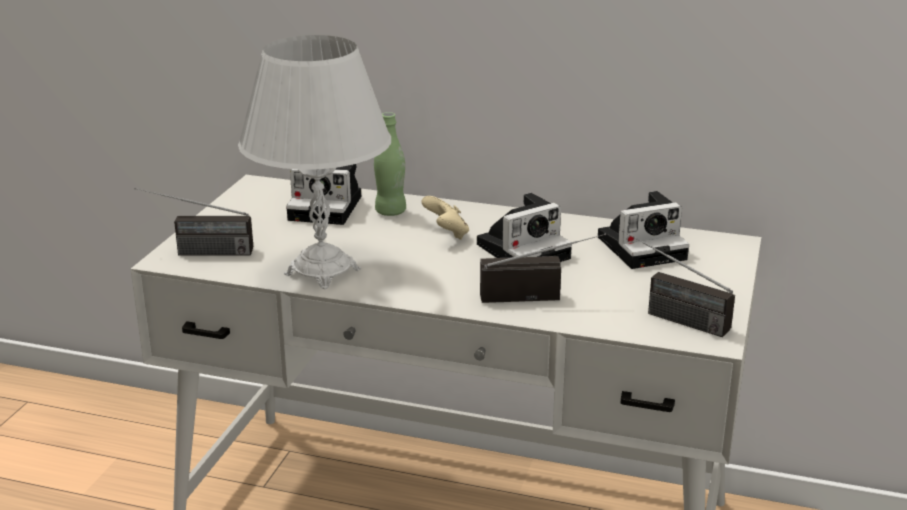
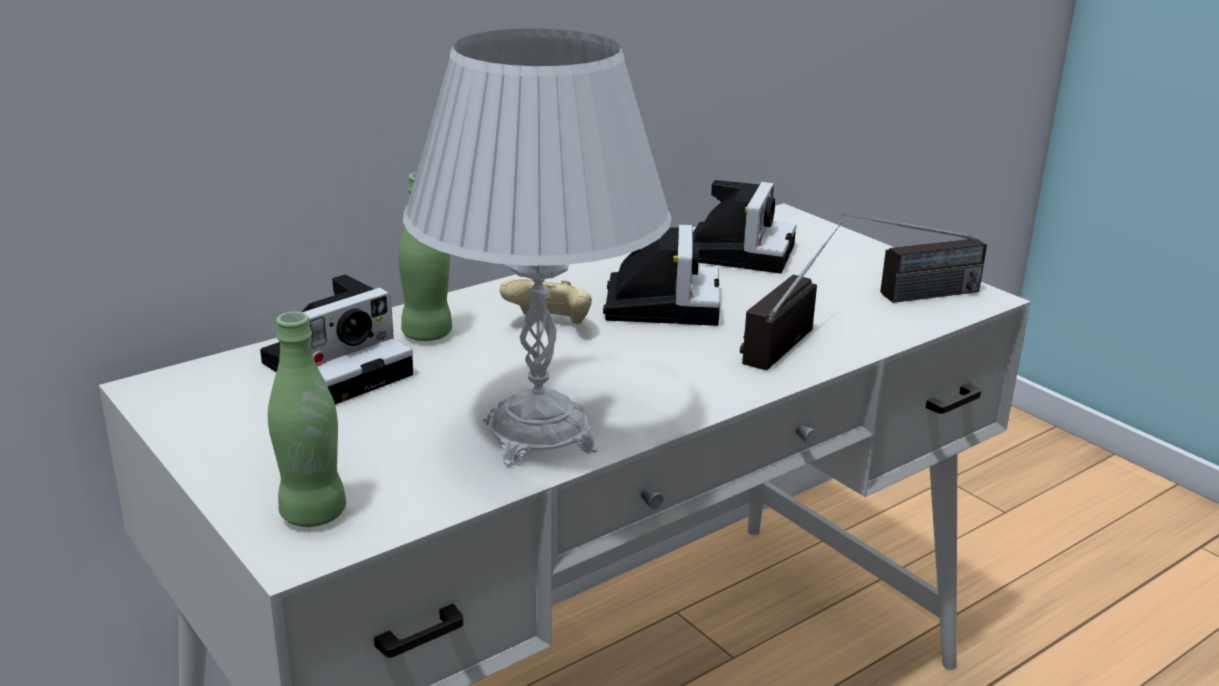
camera: 55 degrees left, 0 degrees up
(195, 252) = (313, 514): radio -> green bottle

